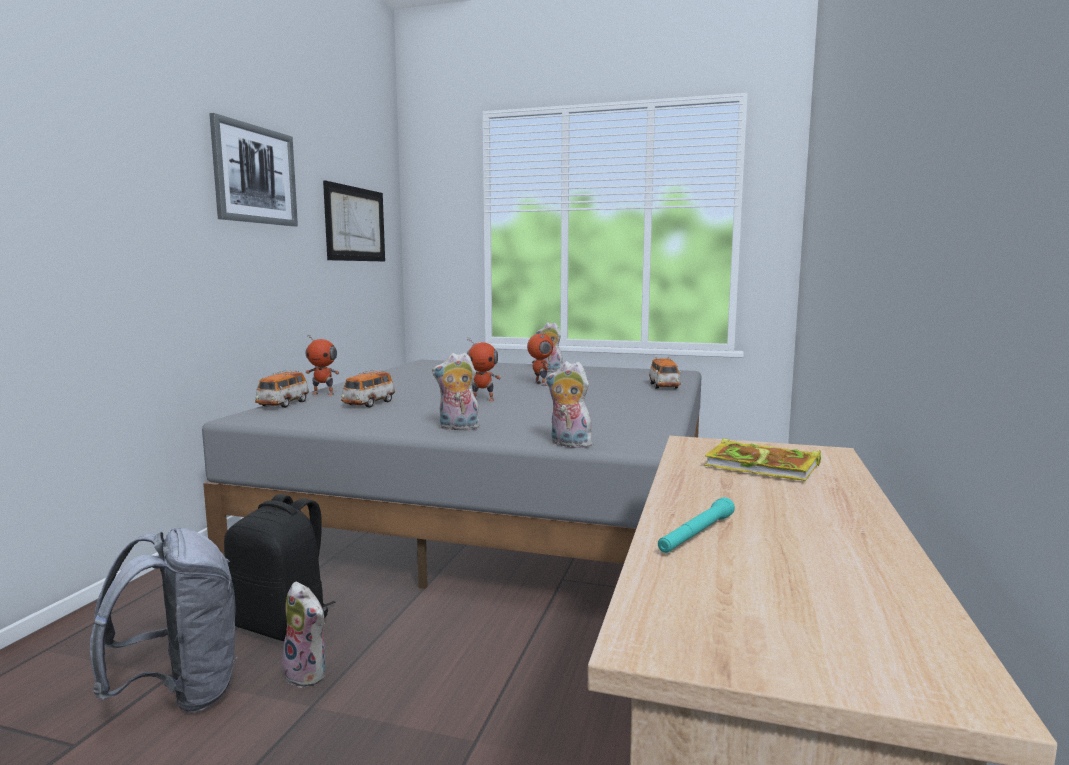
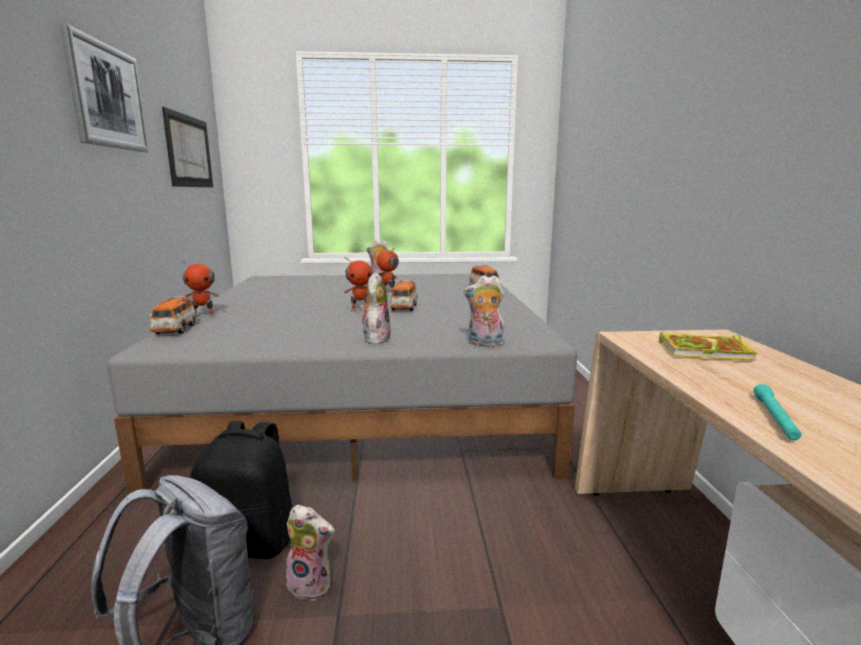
camera: 20 degrees left, 5 degrees up
(369, 404) = (262, 322): toy car -> toy car (404, 308)
(458, 428) = (375, 339): plush toy -> plush toy turned 120 degrees clockwise

